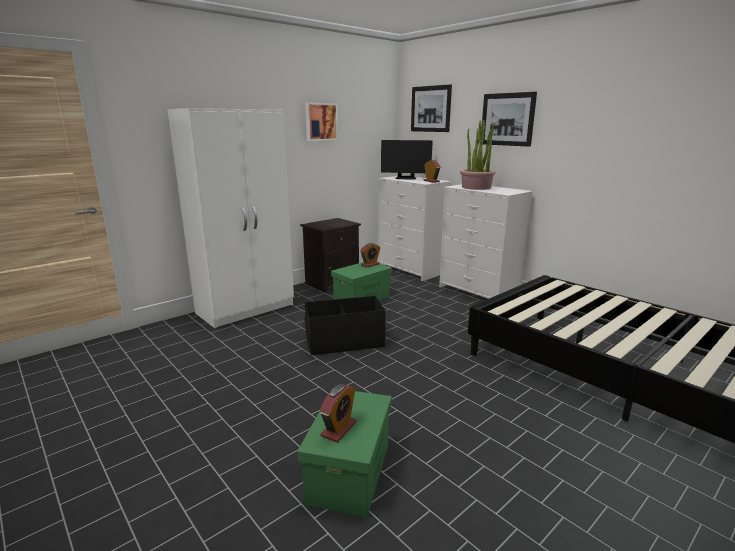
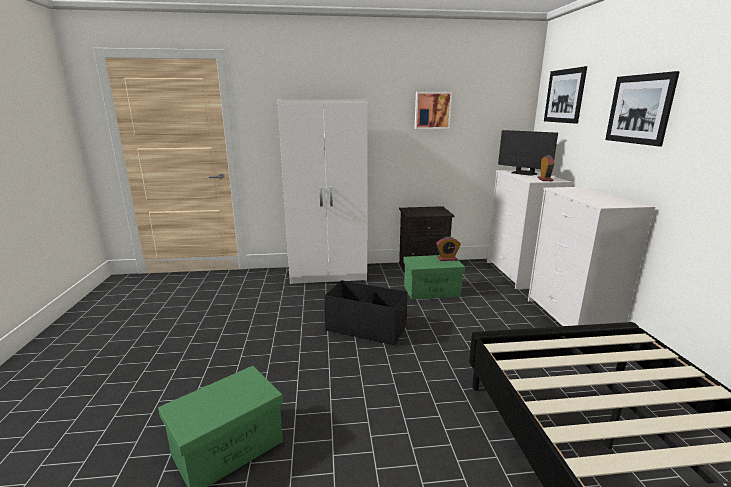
camera: 35 degrees right, 0 degrees up
(338, 429) = (204, 403): alarm clock -> none
(476, 187) = (581, 193): potted plant -> none

